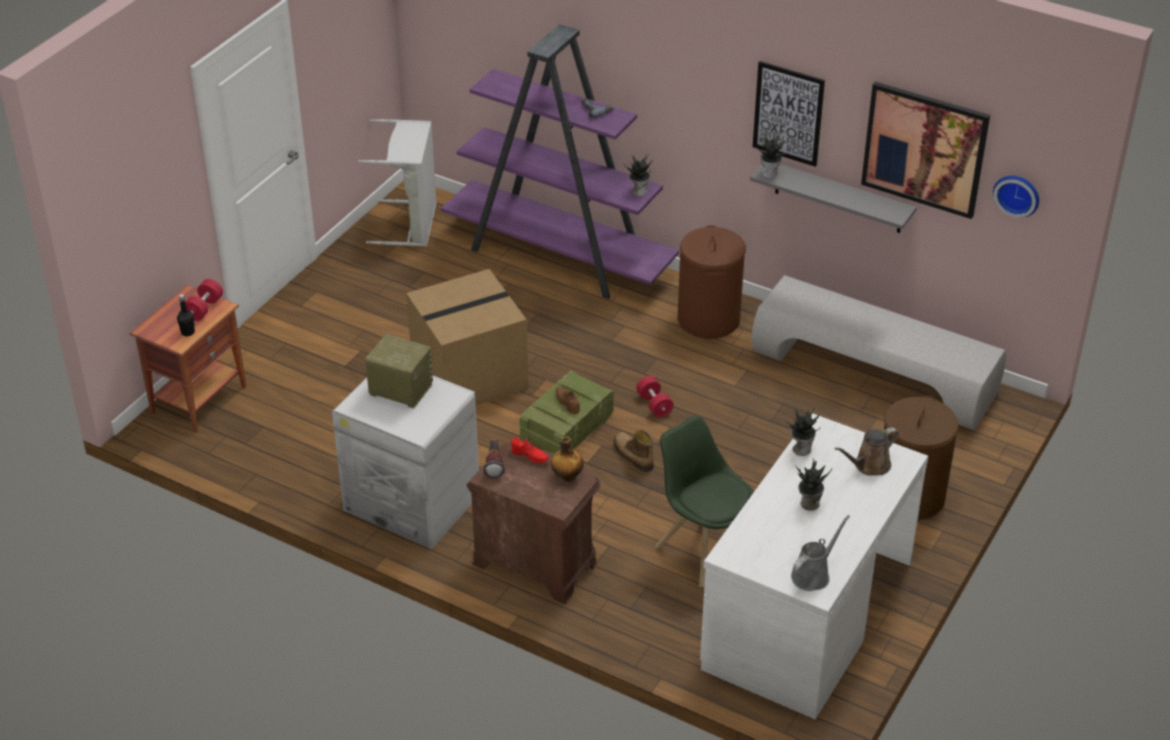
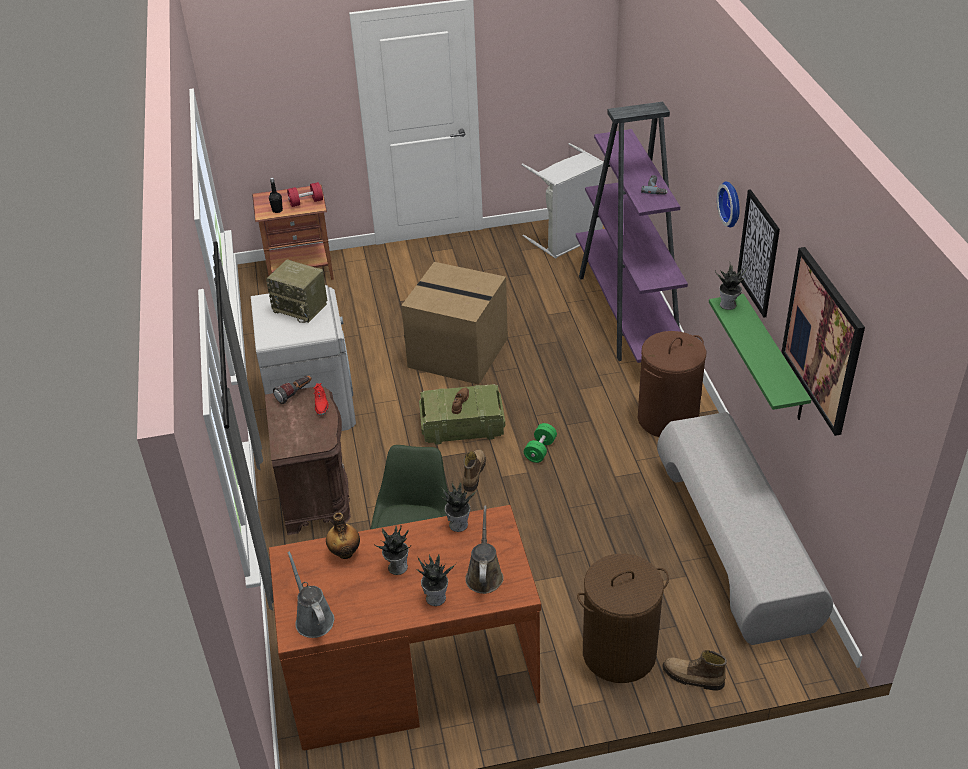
camera: 50 degrees right, 0 degrees up
(399, 390) = (301, 307): radio -> radio turned 135 degrees clockwise
(567, 476) = (319, 433): bottle -> bottle (345, 552)
(639, 191) = (663, 278): potted plant -> potted plant (436, 597)
(654, 404) = (540, 450): red dumbbell -> green dumbbell
(806, 615) = (412, 673): white desk -> brown desk
(813, 575) = (313, 618): grey watering can -> grey watering can turned 120 degrees counterclockwise
(838, 197) = (773, 358): grey shelf -> green shelf
(869, 465) = (484, 575): brown watering can -> brown watering can turned 75 degrees clockwise
(971, 476) = (692, 678): none -> boot
(1017, 194) = (869, 430): wall clock -> wall clock (732, 203)

